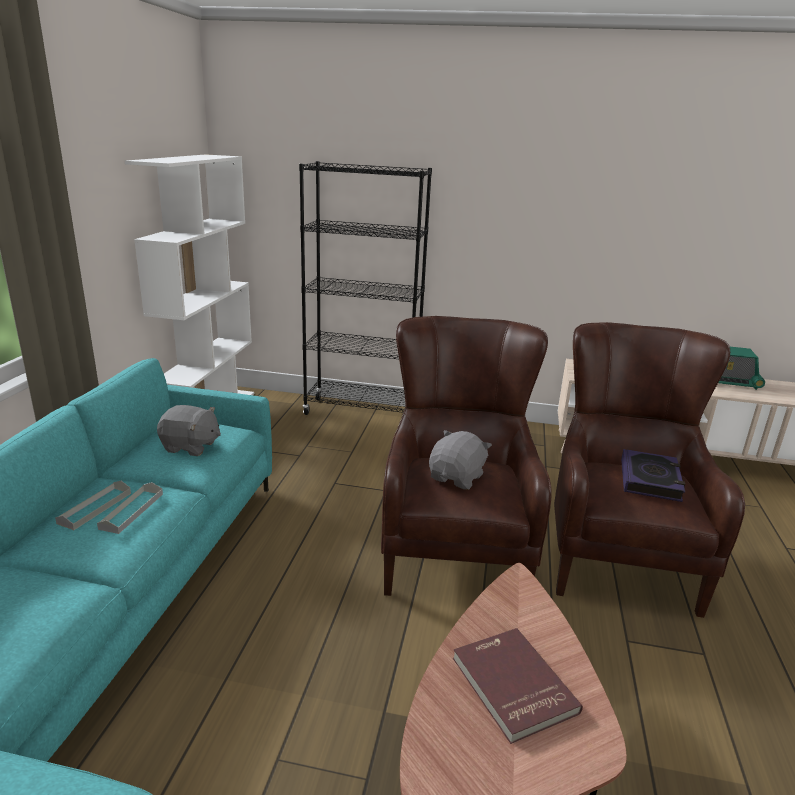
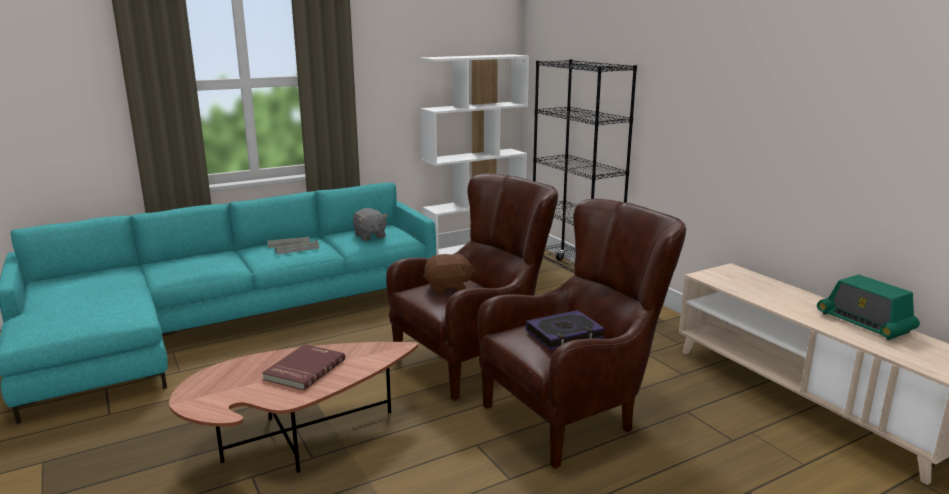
camera: 50 degrees right, 5 degrees down
(457, 478) = (448, 288): grey plush toy -> brown plush toy

